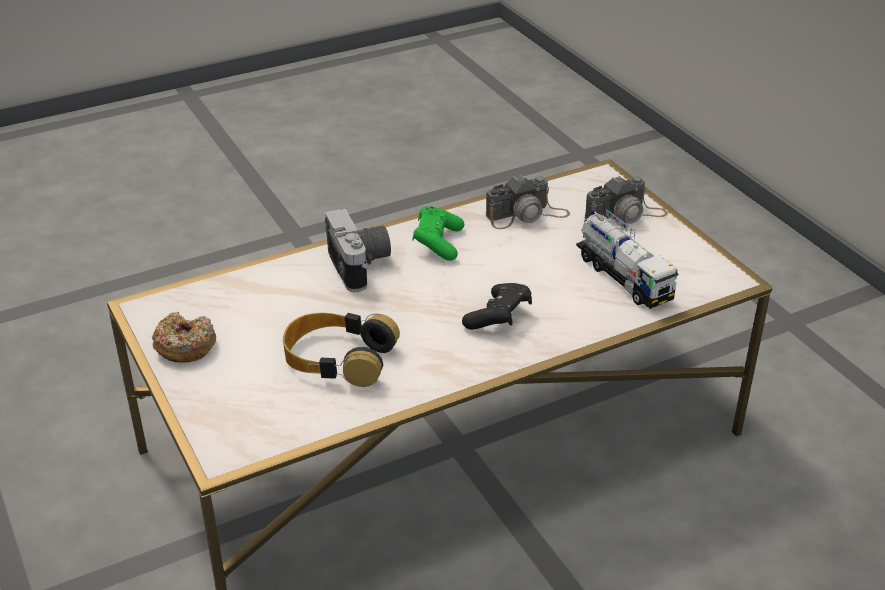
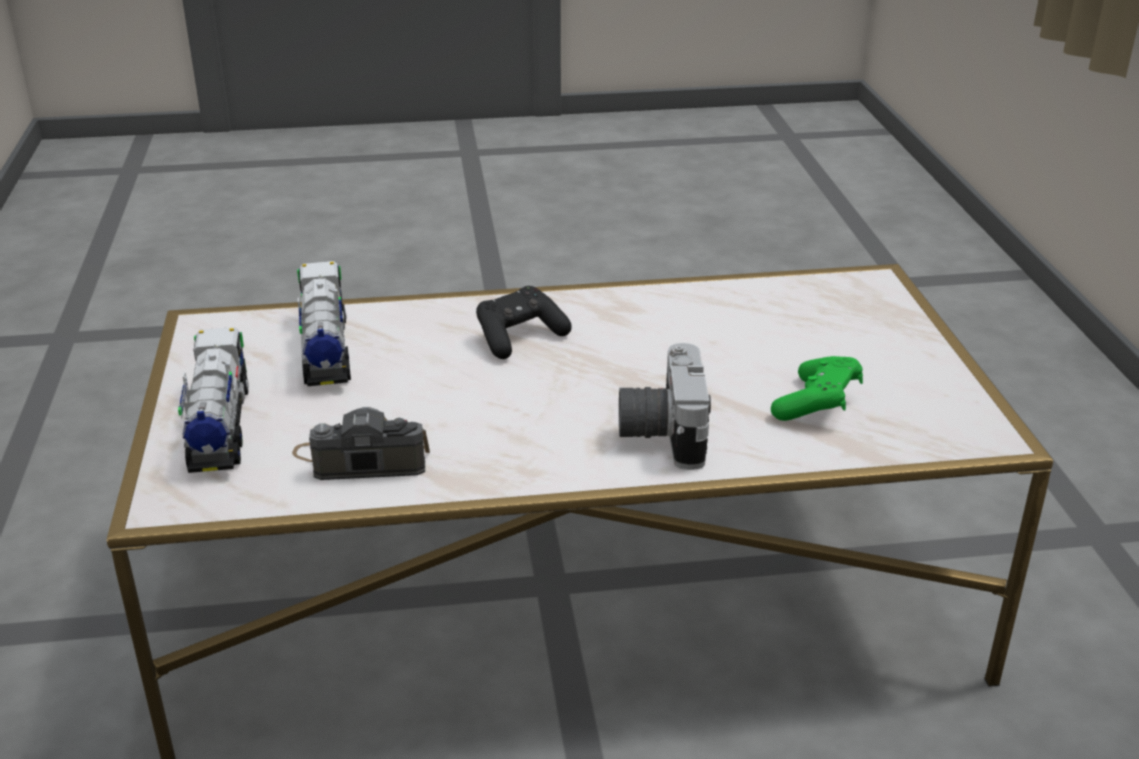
camera: 160 degrees left, 5 degrees down
(185, 346) = (926, 379): donut -> none
(338, 358) = (733, 334): headphones -> none
(438, 243) = (530, 444): green game controller -> green game controller (817, 405)
(625, 216) = (219, 427): camera -> toy truck

